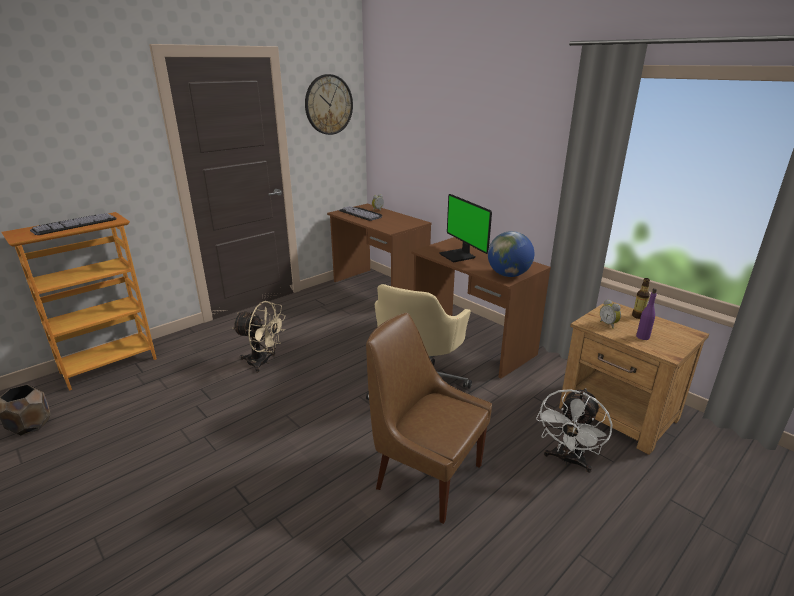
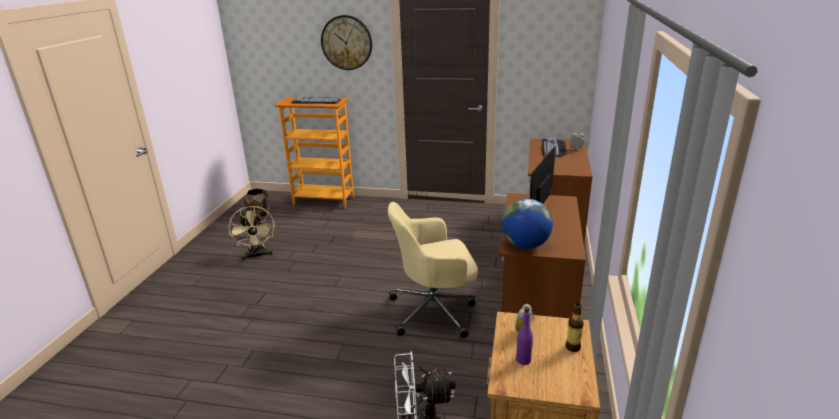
camera: 55 degrees right, 0 degrees up
(263, 362) = (384, 239): beige fan -> beige fan (257, 256)
(328, 105) = (550, 33): wall clock -> wall clock (346, 42)
(425, 475) = (335, 359): brown chair -> none

